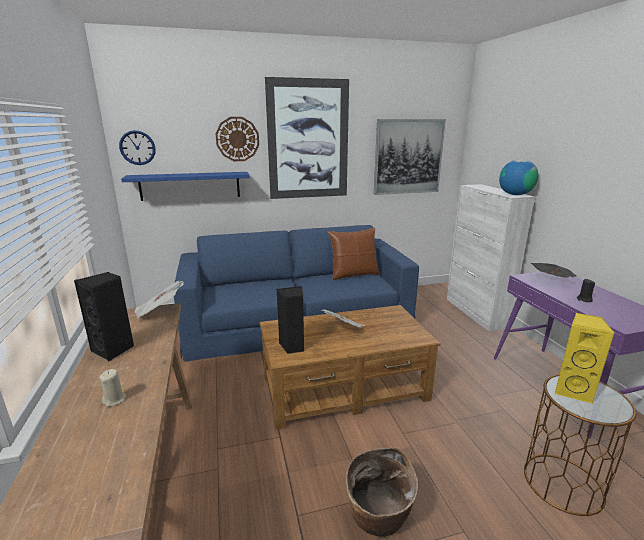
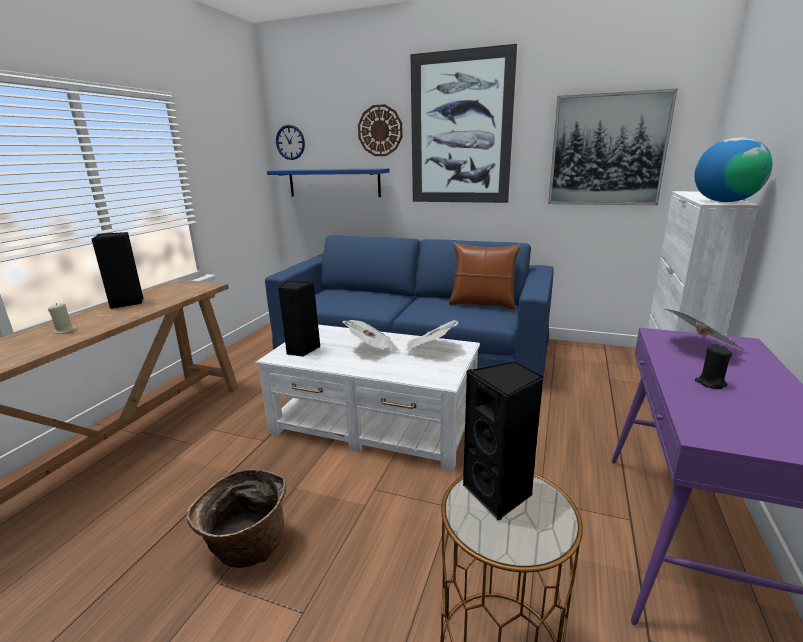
camera: 35 degrees right, 0 degrees up
(159, 311) = (202, 286): newspaper -> newspaper (429, 348)
(345, 388) = (375, 423): brown coffee table -> white coffee table
(572, 390) = (499, 494): yellow speaker -> black speaker

